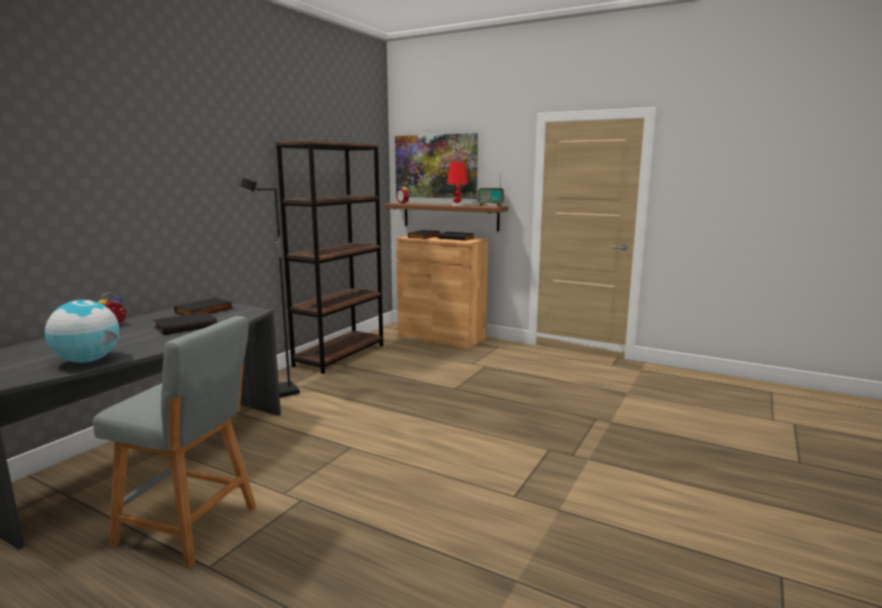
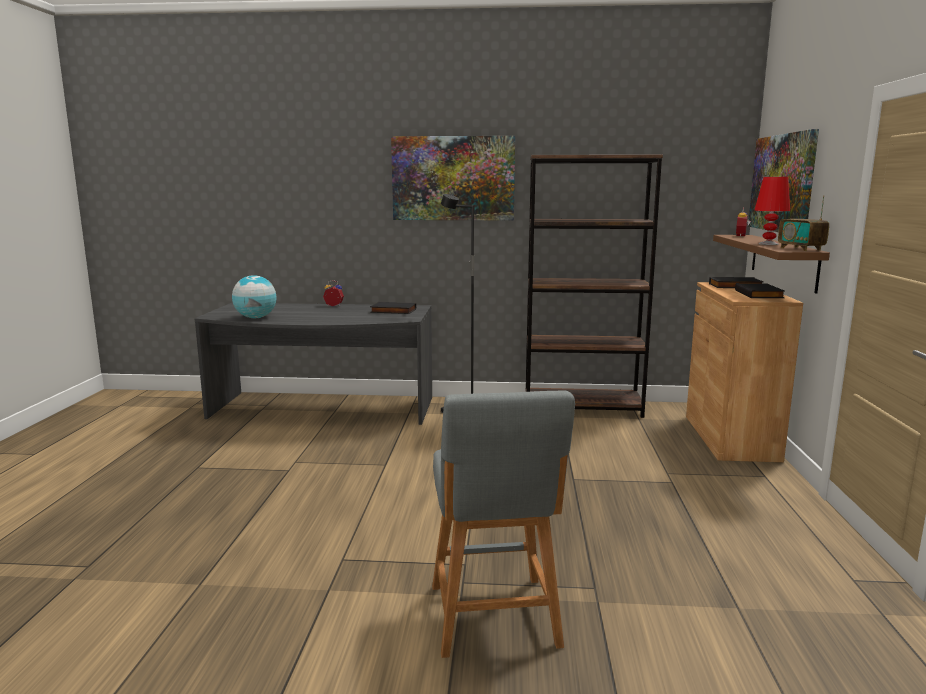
camera: 65 degrees right, 0 degrees up
(186, 326) = (347, 316): black book -> none
(192, 527) = (240, 449): grey stool -> grey stool (494, 620)
(214, 161) = (453, 178): none -> picture

